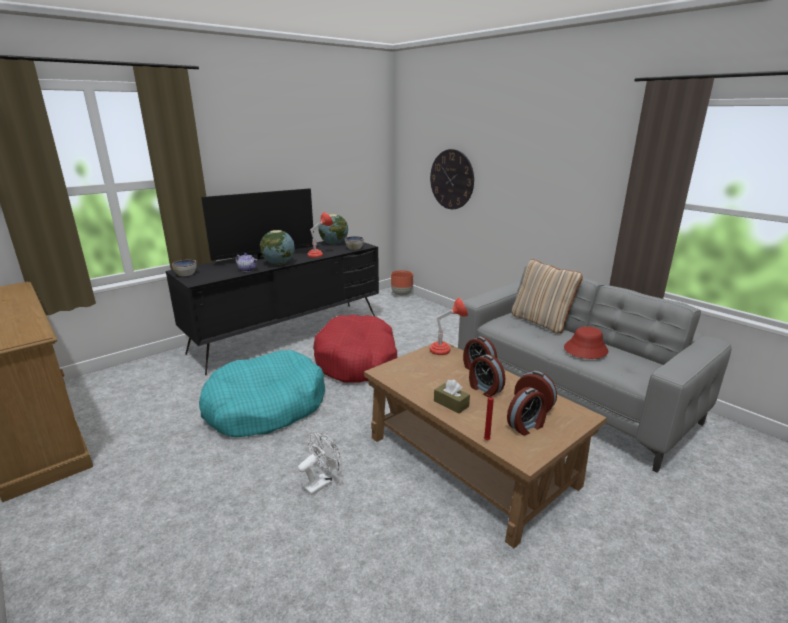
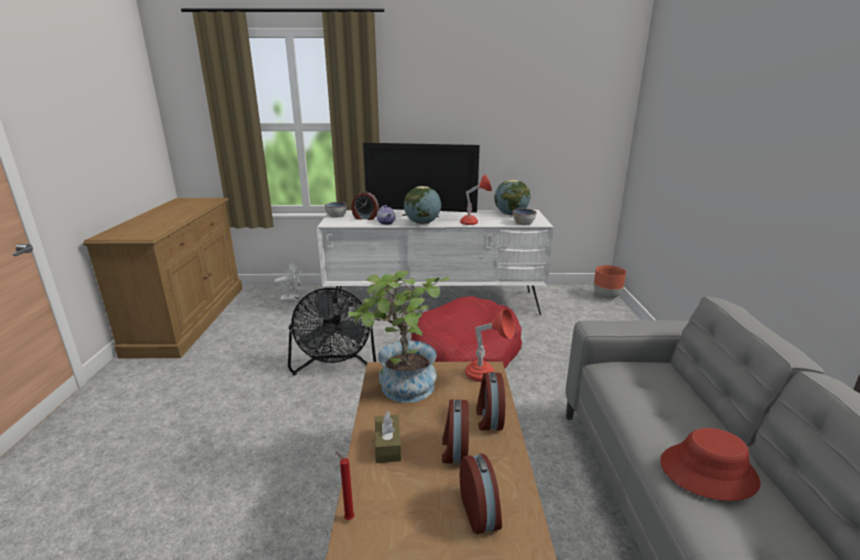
camera: 40 degrees right, 0 degrees up
(265, 406) = (332, 364): turquoise dog bed -> black fan
(288, 335) = (435, 303): black tv stand -> white tv stand
(321, 482) = (278, 463): white fan -> white fan (293, 299)
(412, 376) = (401, 390): none -> potted plant
(451, 179) = (683, 151): wall clock -> none
(526, 426) = (424, 535): alarm clock -> alarm clock (365, 218)
(541, 322) = (691, 394): beige pillow -> none

